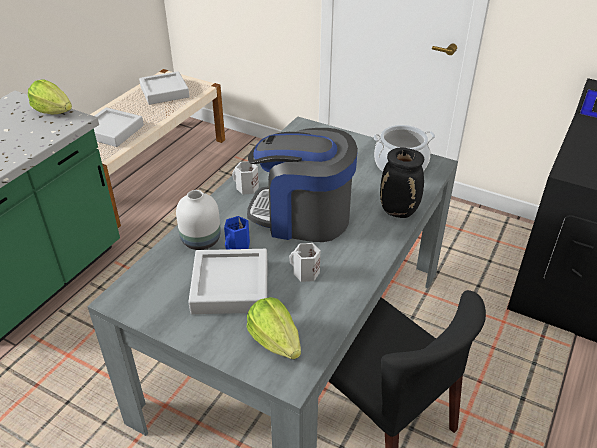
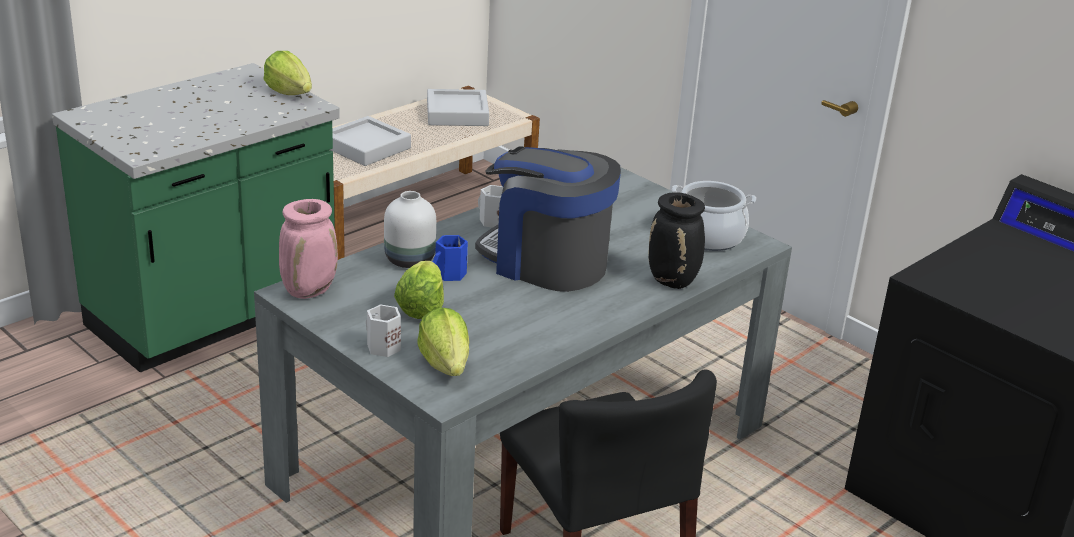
camera: 15 degrees right, 10 degrees down
(133, 293) = (309, 290): none -> pink vase
(230, 286) = (421, 308): grey tray -> lettuce
(305, 273) = (516, 314): white mug -> white mug (381, 347)

